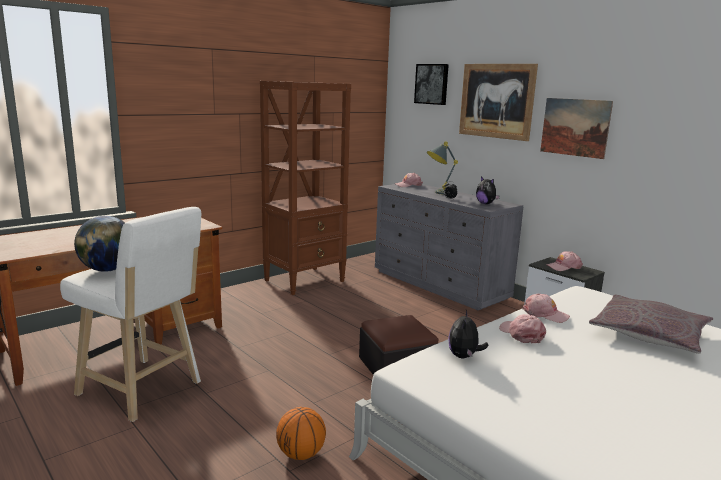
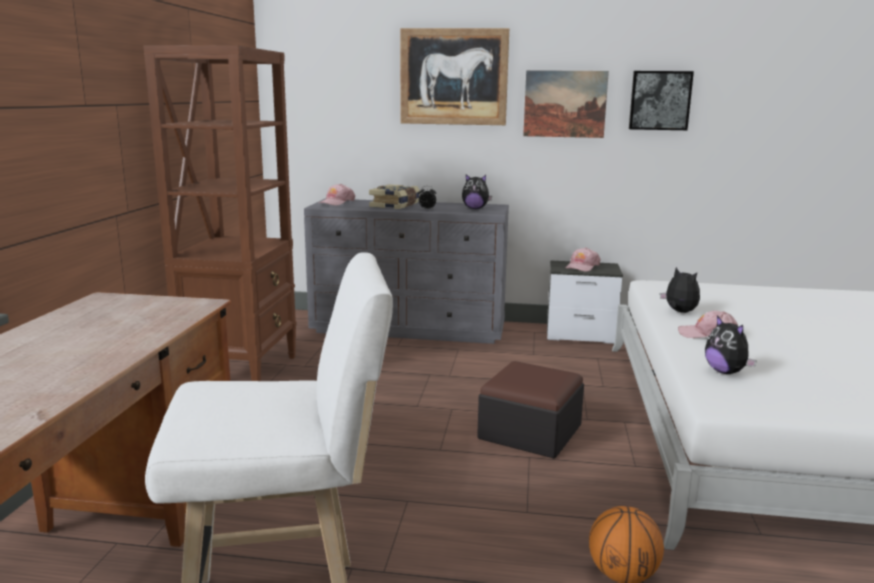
camera: 40 degrees left, 0 degrees up
(108, 270) = (218, 413): globe -> none
(432, 84) = (345, 57): picture -> picture (660, 100)
(438, 193) = (396, 206): grey table lamp -> book
(545, 314) = (679, 312): pink cap -> plush toy
(649, 334) = (771, 304): grey pillow -> none

